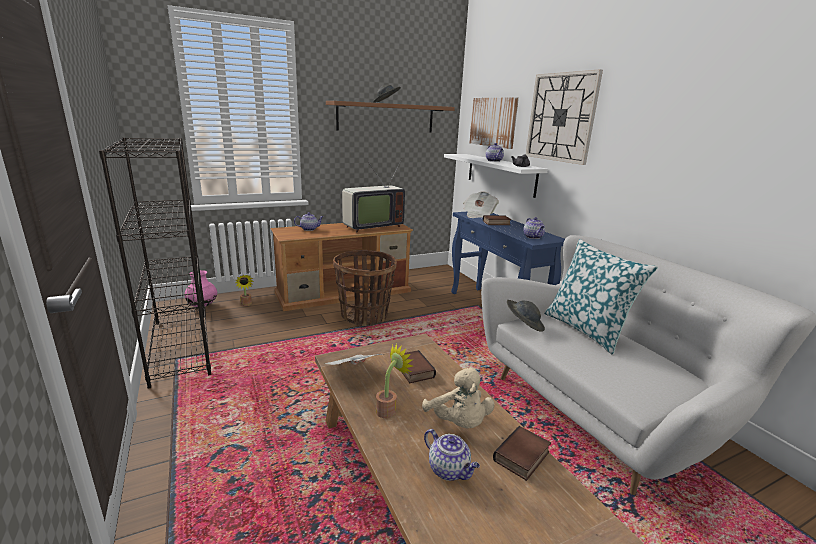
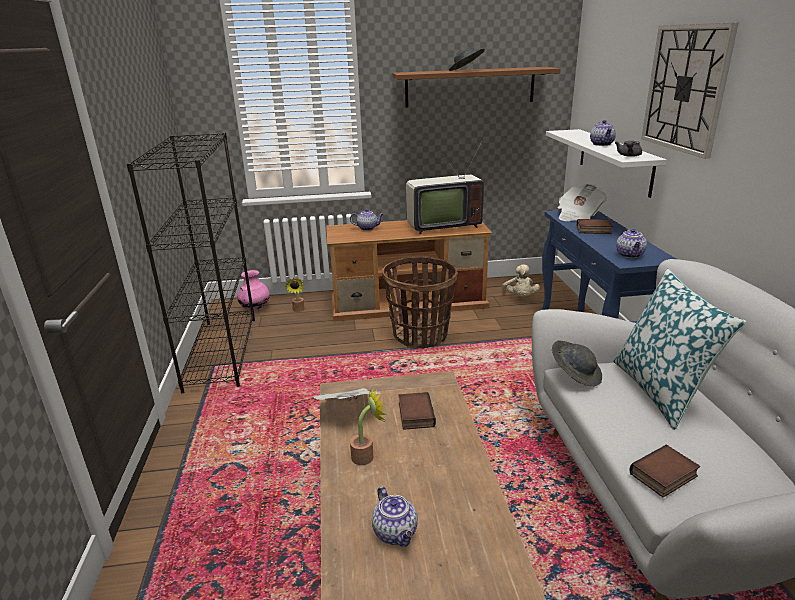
camera: 20 degrees right, 5 degrees up
(458, 423) = (433, 484): beige plush toy -> beige plush toy (520, 297)
(493, 122) = (610, 88): picture -> none
(522, 457) = (484, 536): book -> book (664, 476)

